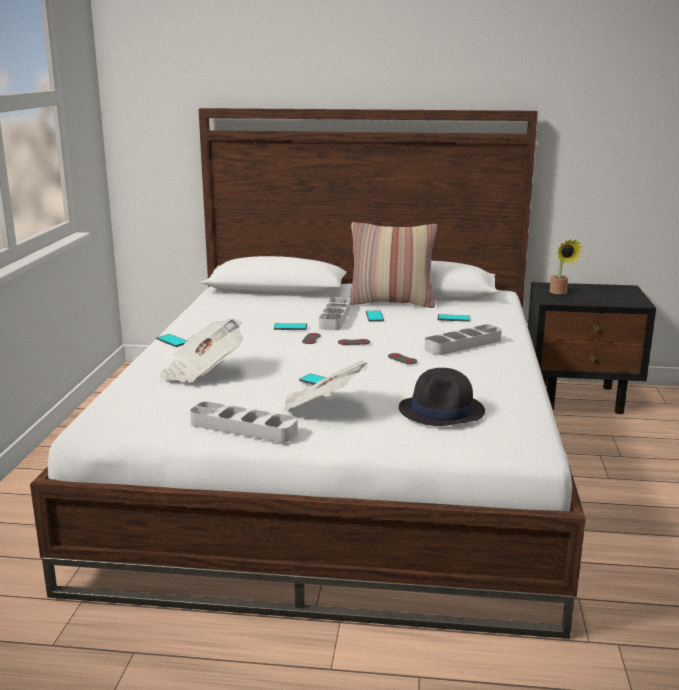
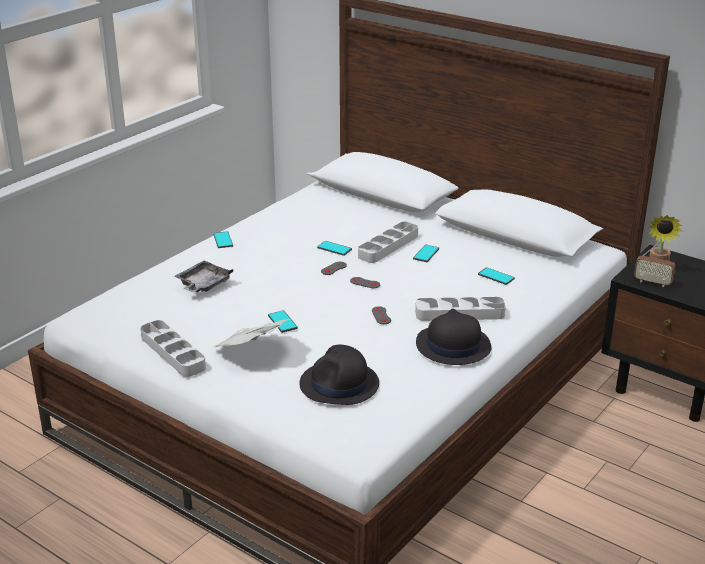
camera: 30 degrees right, 10 degrees up
(202, 372) = (203, 284): newspaper -> grey tray
(391, 303) = (466, 239): pillow -> none
(491, 364) = (452, 346): none -> black hat
(569, 300) = (652, 282): none -> radio

